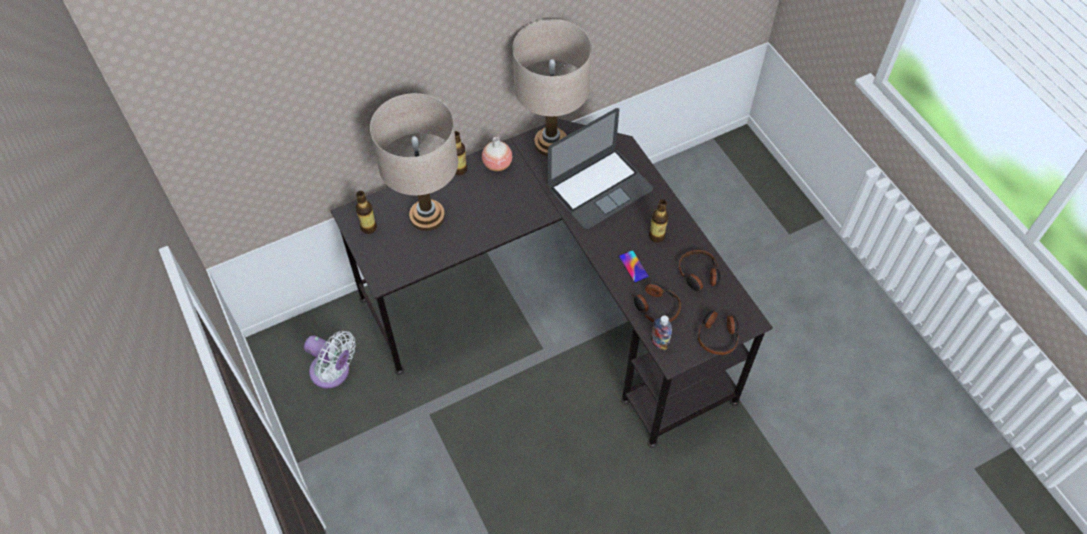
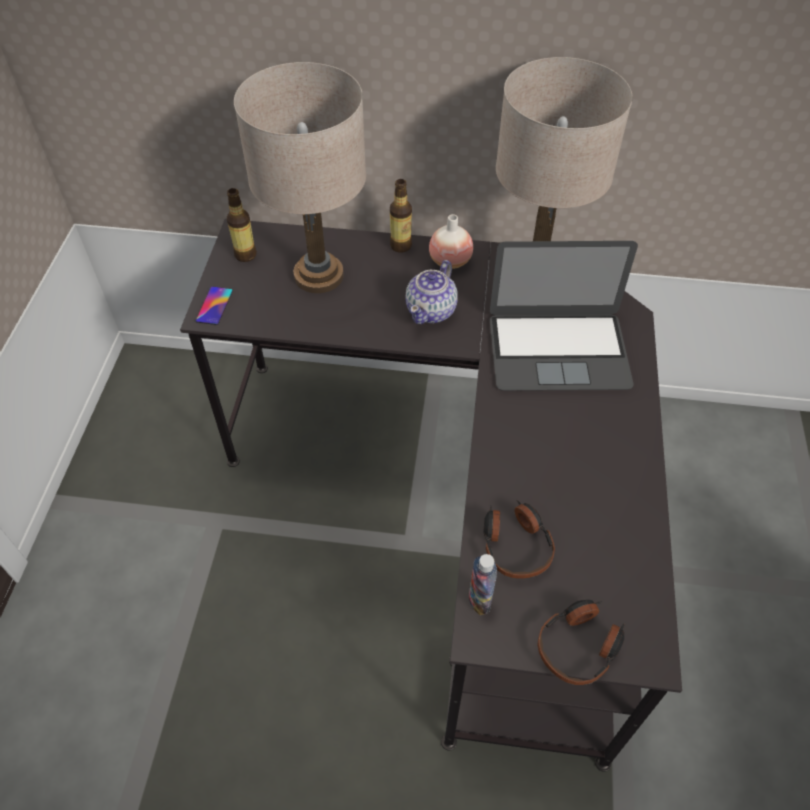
camera: 35 degrees right, 5 degrees down
(333, 372) = (169, 424): white fan -> none
(512, 202) = (431, 310): none -> teapot
(633, 266) = (525, 472): phone -> phone (214, 306)
(657, 236) = (591, 451): bottle -> none
(699, 275) = (615, 539): headphones -> none

